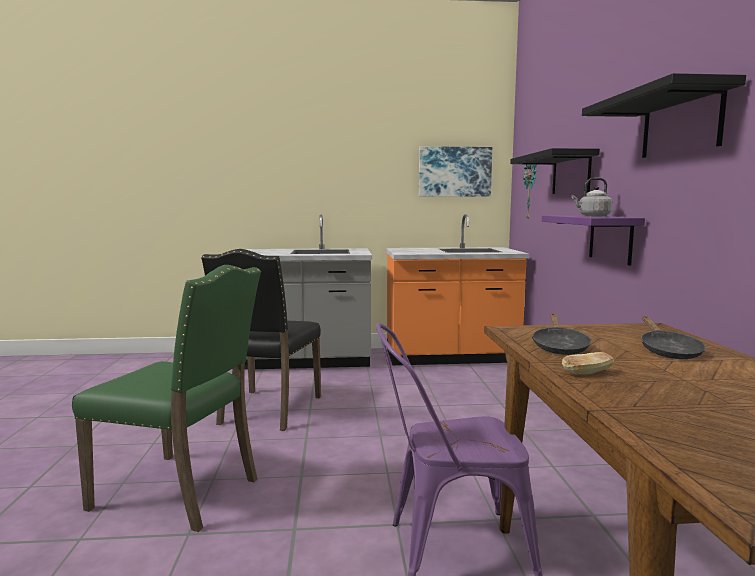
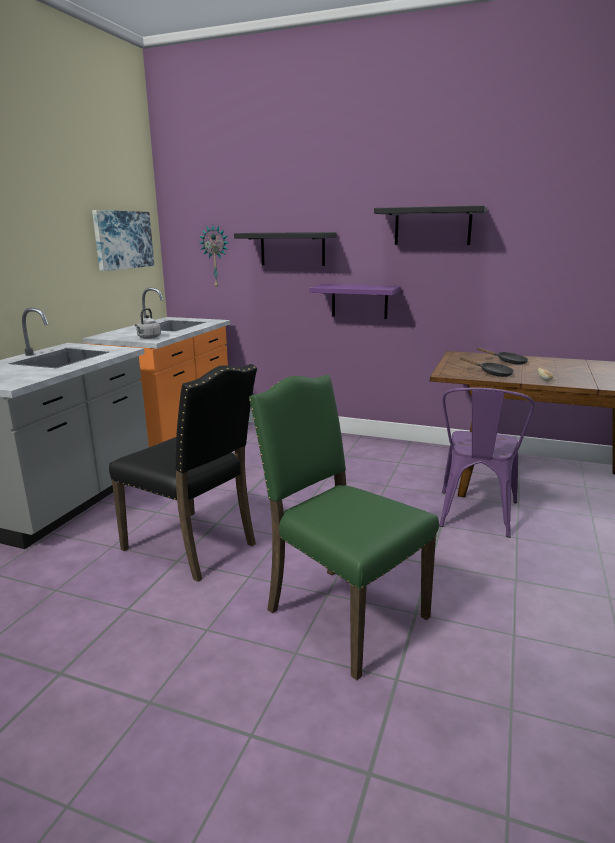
camera: 65 degrees left, 10 degrees up
(181, 492) = (341, 613): green chair -> green chair turned 90 degrees counterclockwise
(592, 216) = (360, 286): grey kettle -> grey kettle (148, 338)

